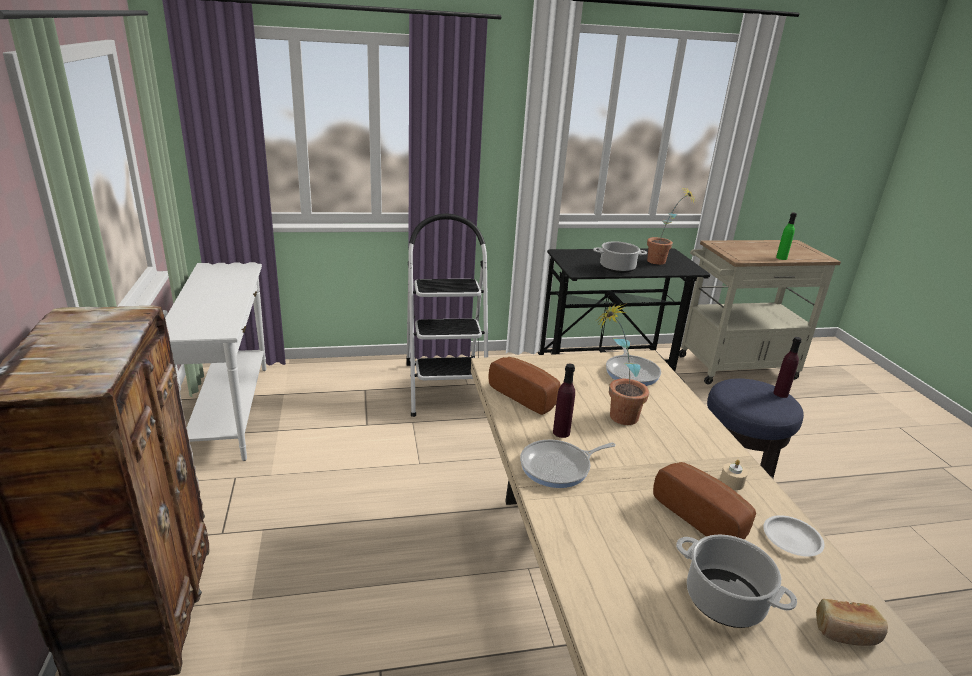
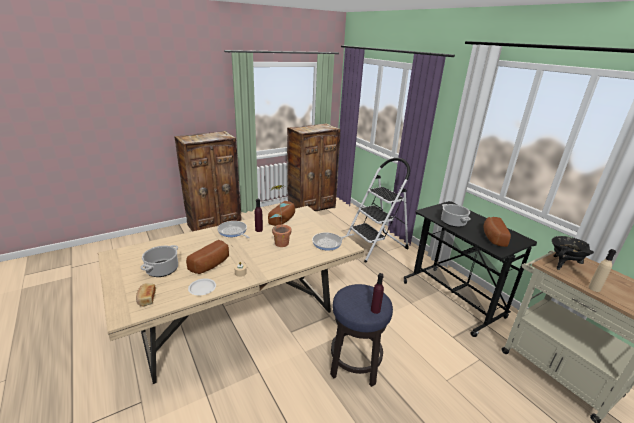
camera: 70 degrees right, 0 degrees up
(229, 411) = (311, 207): white console table -> brown cabinet
(662, 262) = (492, 237): potted plant -> bread
(737, 252) = (563, 264): none -> black cooking pot
(781, 258) = (594, 288): green bottle -> beige bottle

